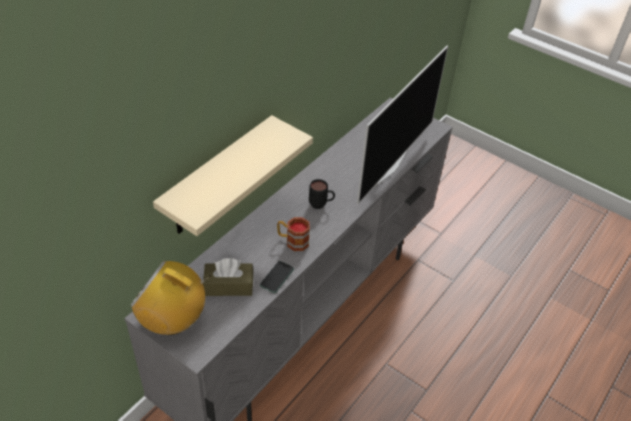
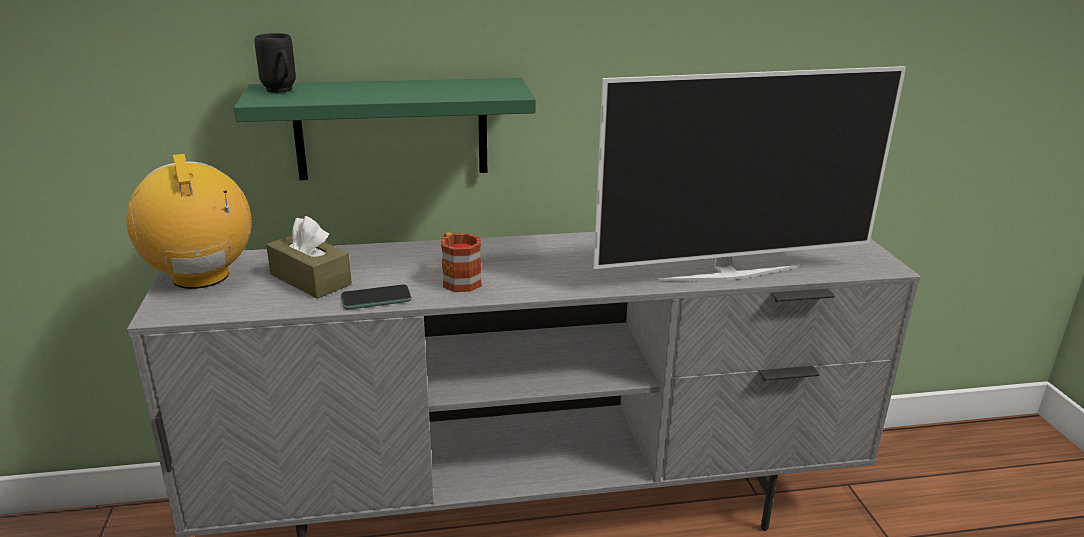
camera: 45 degrees right, 20 degrees down
(218, 178) = (392, 129): beige shelf -> green shelf
(321, 205) = (557, 266): black mug -> black mug (281, 91)

